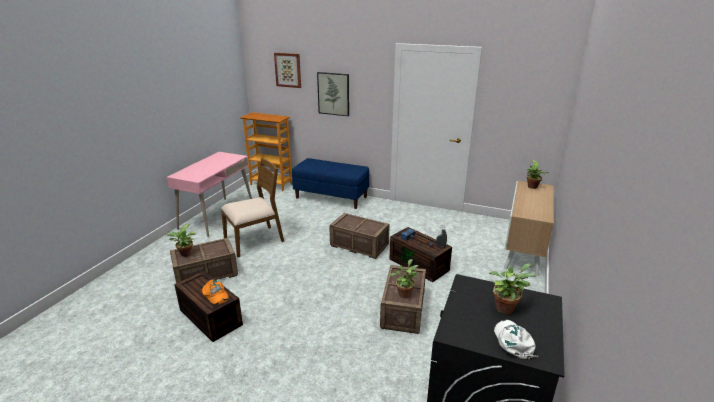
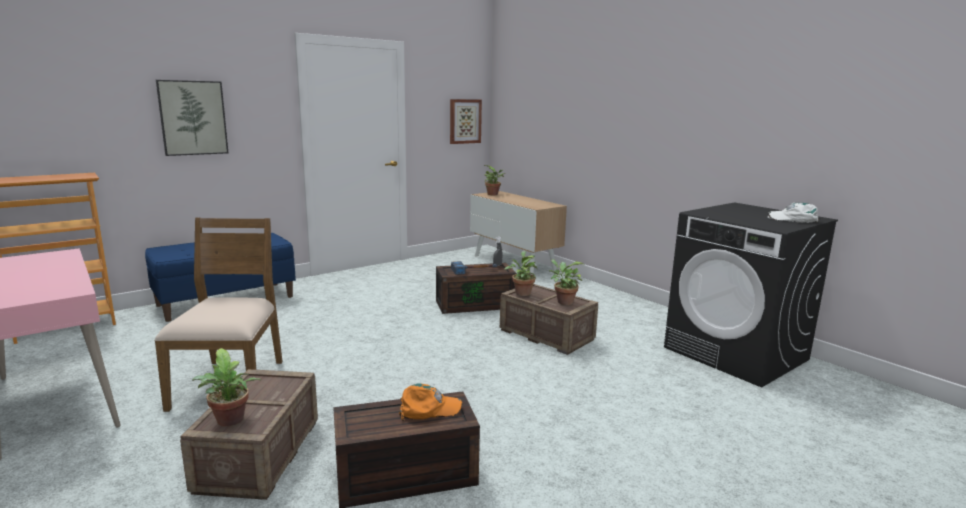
camera: 60 degrees left, 10 degrees down
(288, 70) = (79, 78): picture -> picture (464, 121)
(359, 245) = (385, 319): crate -> none
(505, 307) = (743, 212): potted plant -> potted plant (522, 292)

